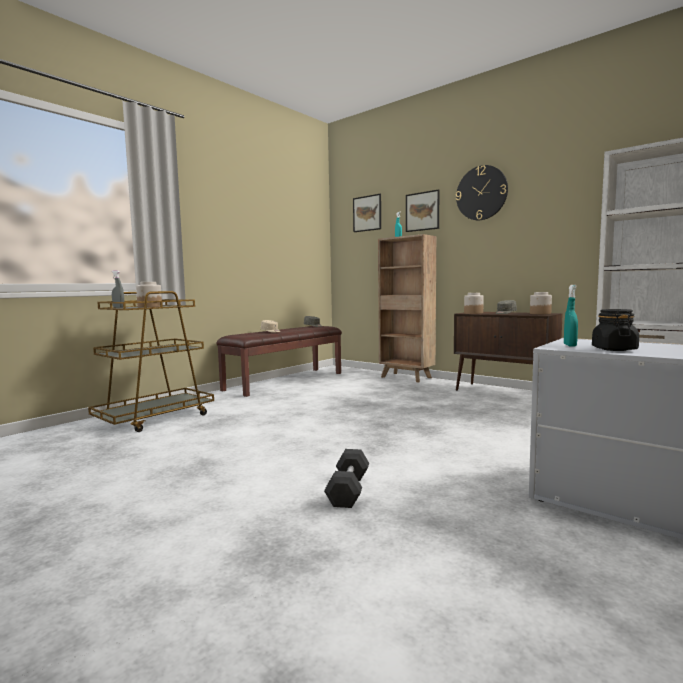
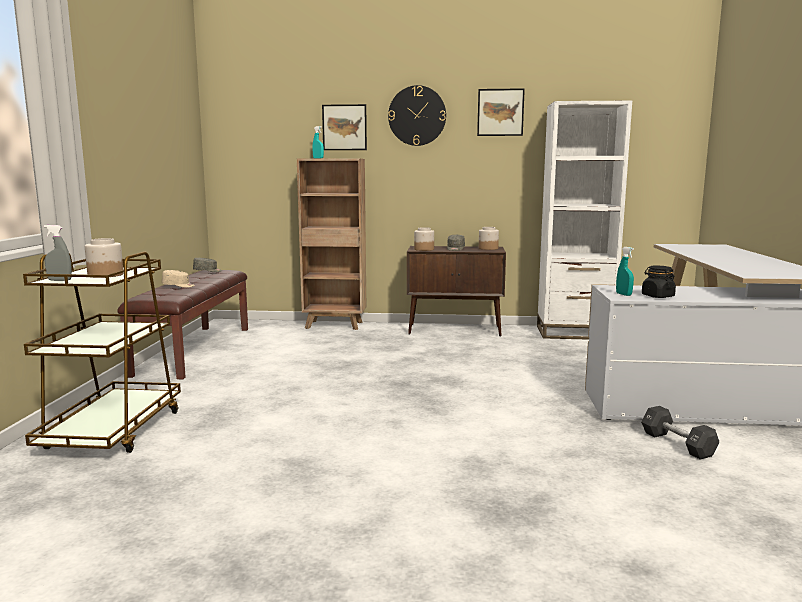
camera: 35 degrees left, 5 degrees up
(348, 490) = (475, 448): black dumbbell -> black dumbbell (677, 444)
(367, 213) = (264, 120): picture -> picture (500, 112)

